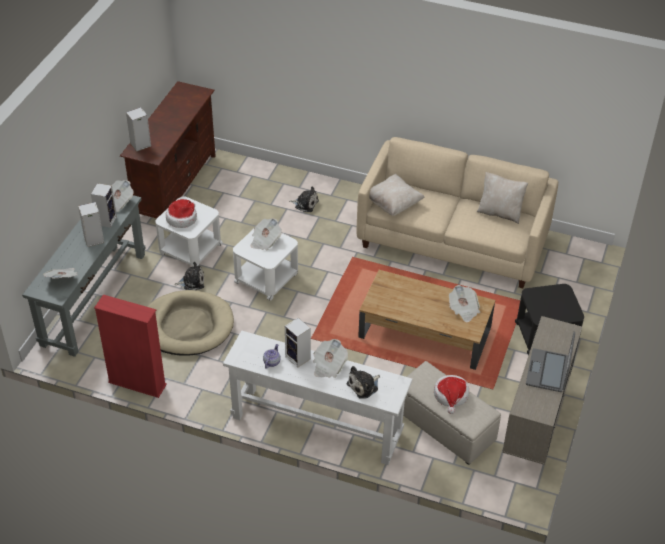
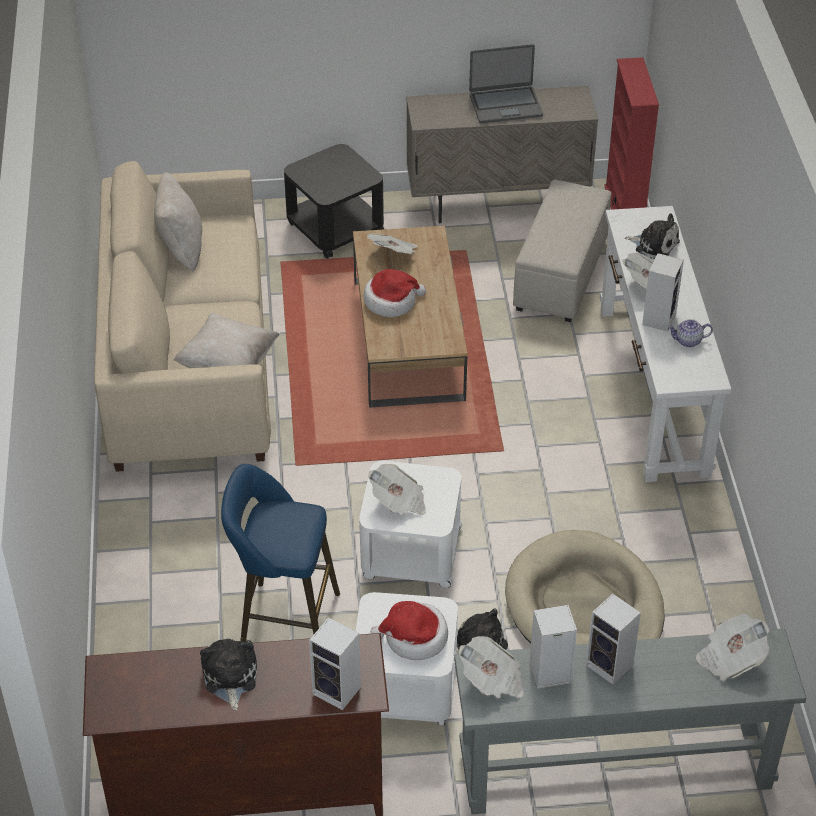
camera: 115 degrees left, 0 degrees up
(137, 383) = (740, 614): red bookcase -> red bookcase (624, 209)
(256, 223) = (283, 620): none -> blue stool
(305, 204) = (192, 573): plush toy -> plush toy (229, 678)
(451, 396) = (562, 220): hat -> hat (391, 301)

